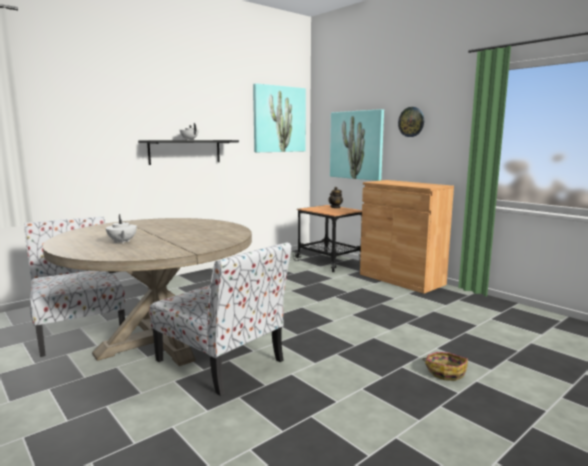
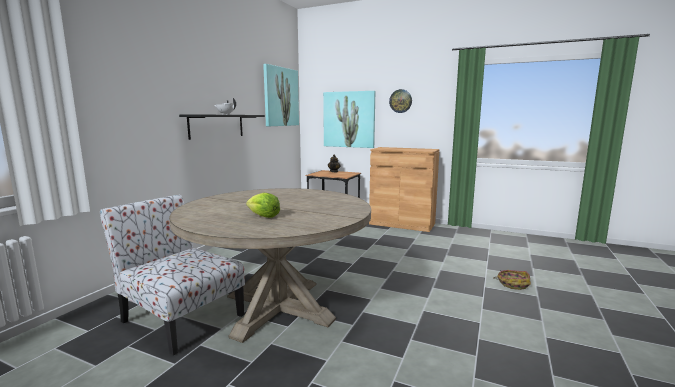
camera: 25 degrees left, 0 degrees up
(122, 242) = (263, 216): white teapot -> lettuce
(222, 362) = (359, 314): chair -> none

